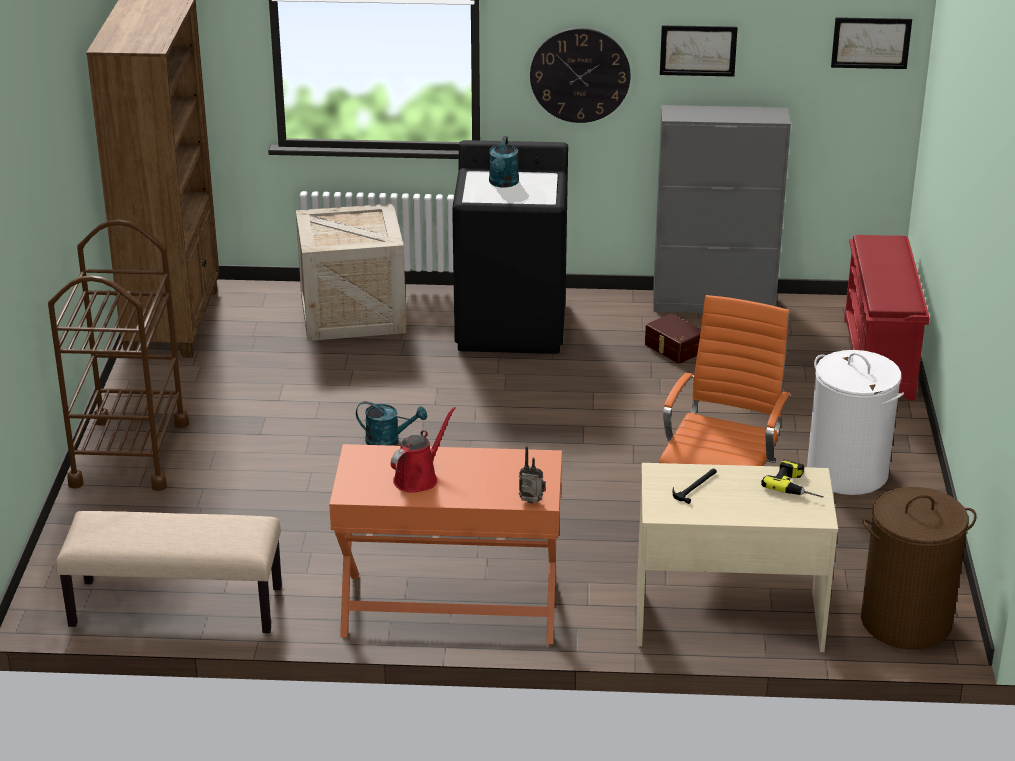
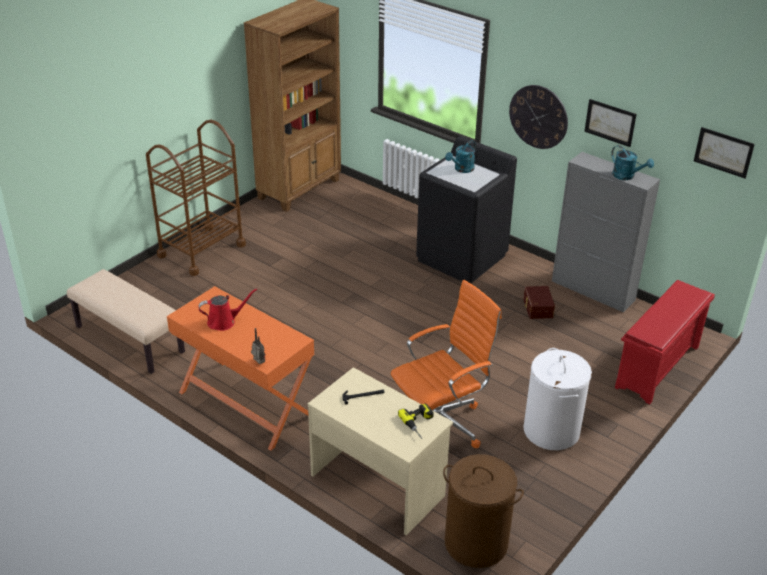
camera: 35 degrees right, 5 degrees up
(354, 313) = (389, 218): crate -> none
(389, 441) = (324, 296): turquoise watering can -> turquoise watering can (627, 176)

